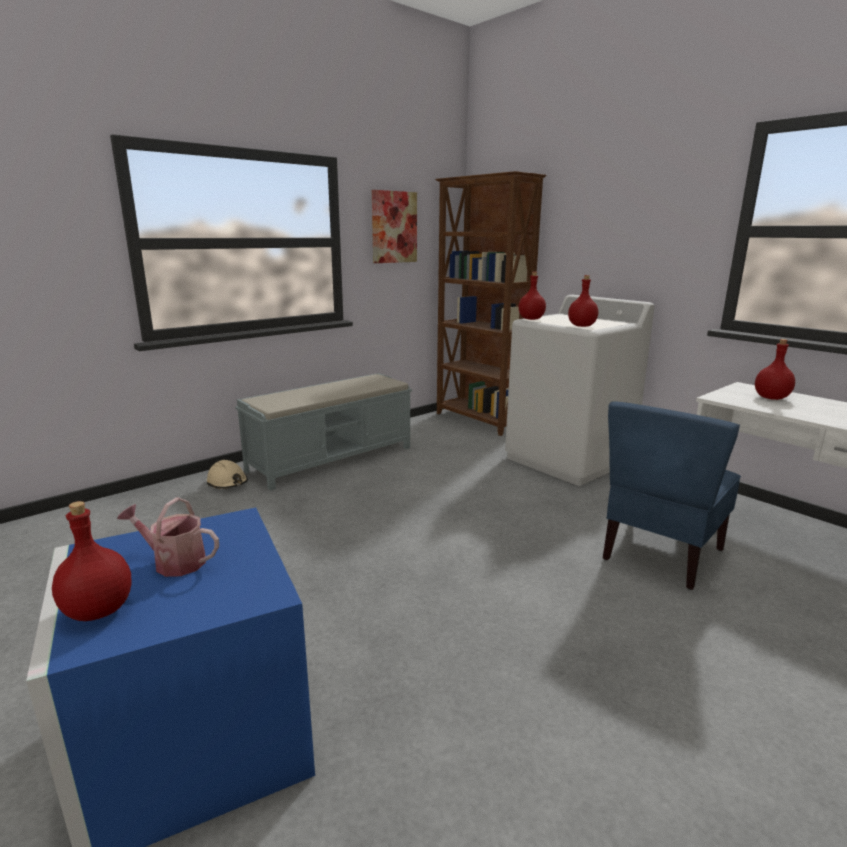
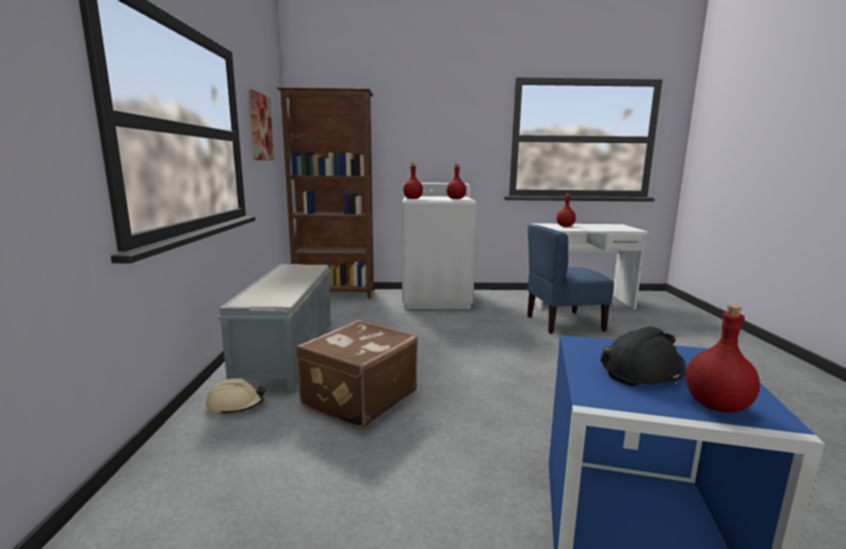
camera: 50 degrees left, 5 degrees down
(174, 562) = (643, 371): watering can -> black hard hat
(287, 516) = (357, 398): none -> brown suitcase
(660, 554) = (563, 323): blue chair -> blue chair turned 90 degrees clockwise

